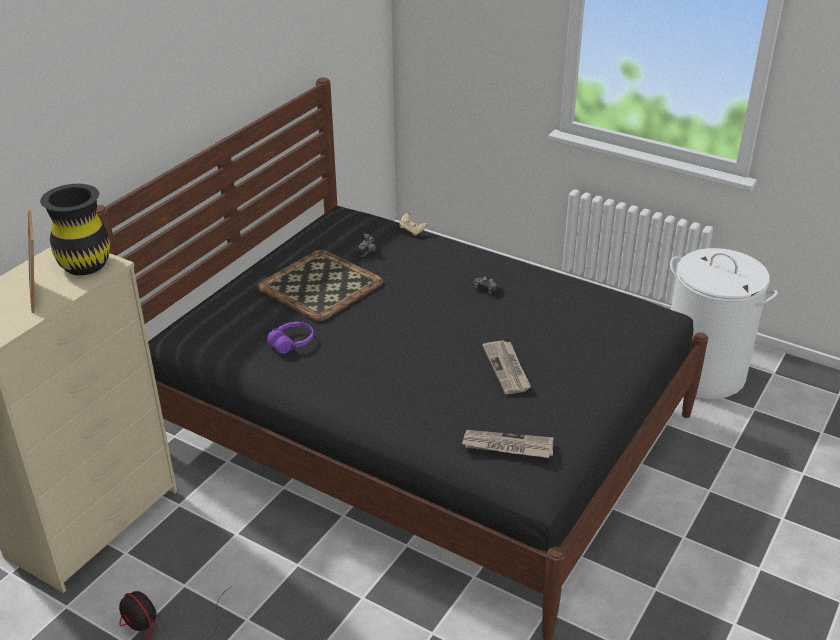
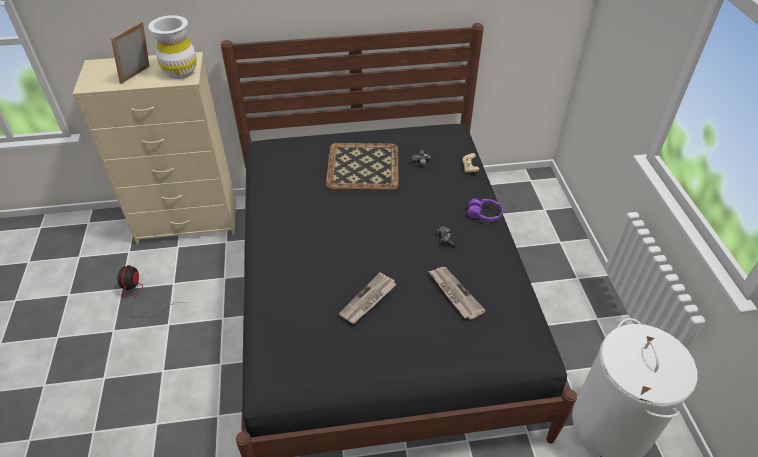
camera: 50 degrees right, 10 degrees up
(85, 264) = (180, 71): black vase -> white vase
(292, 343) = (296, 190): purple headphones -> purple headphones (484, 214)
(507, 446) = (286, 347): newspaper -> newspaper (454, 293)

